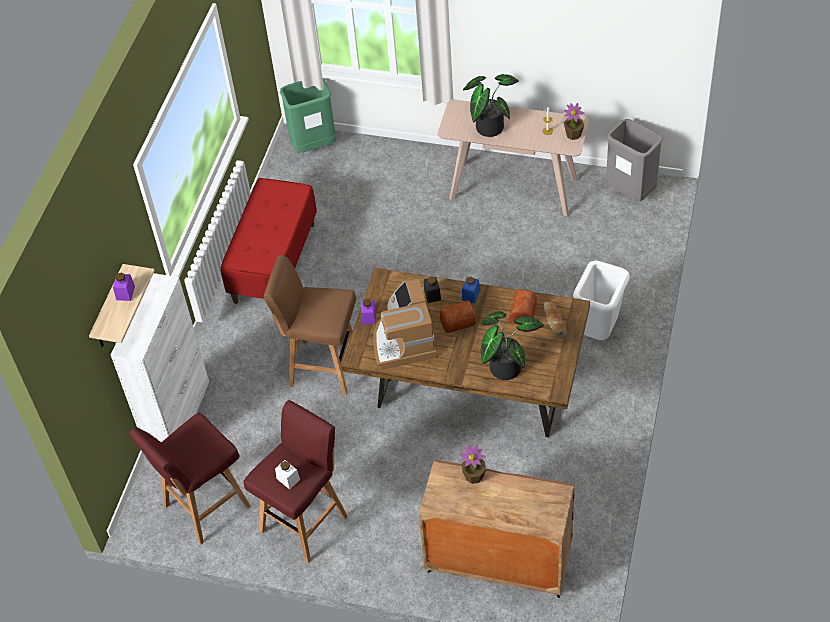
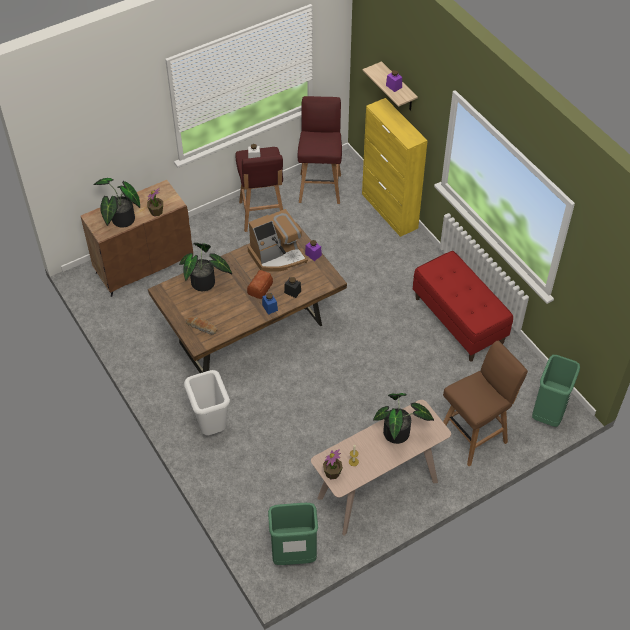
camera: 130 degrees right, 0 degrees up
(179, 417) = (389, 211): white cabinet -> yellow cabinet
(322, 366) = (350, 287): brown stool -> brown stool (474, 436)
(403, 341) = (277, 256): coffee machine -> coffee machine turned 120 degrees clockwise
(522, 312) = (227, 319): bread -> none
(523, 495) = (121, 221): none -> potted plant
(630, 192) = (294, 555): grey trash can -> green trash can

